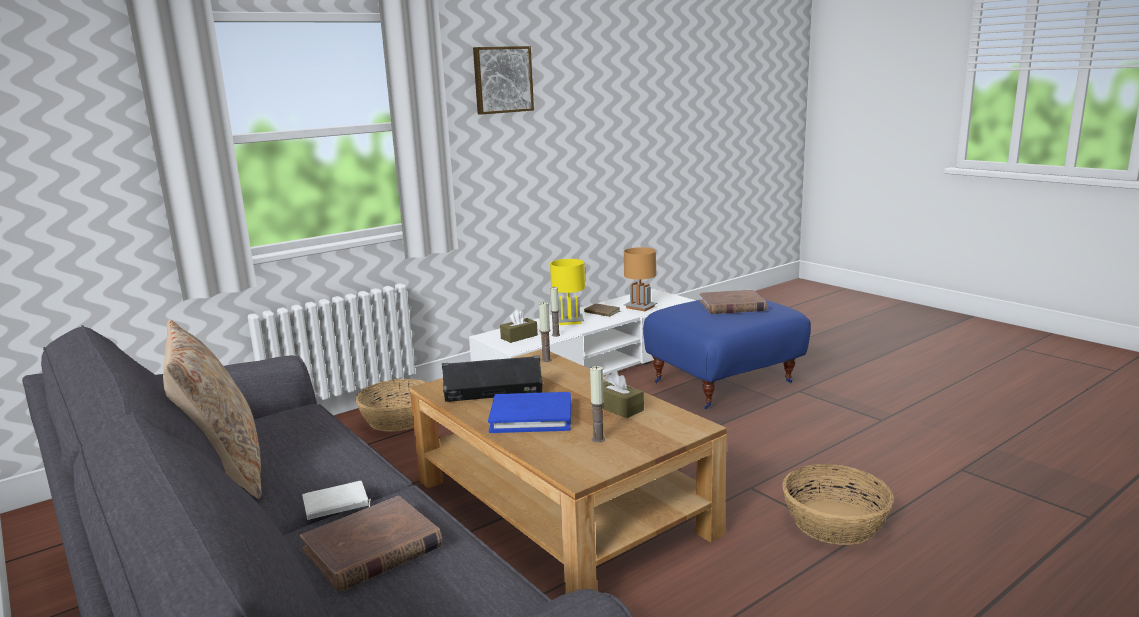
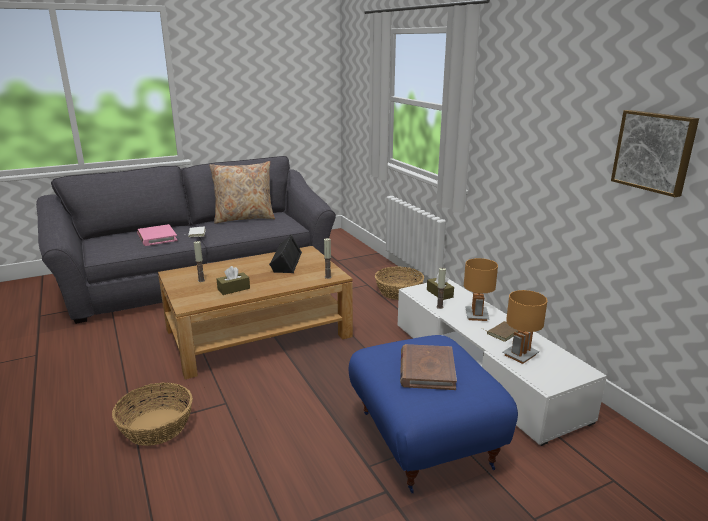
camera: 100 degrees right, 5 degrees up
(373, 548) = (157, 237): brown book -> pink book
(502, 80) = (532, 87): picture -> picture (654, 151)
(531, 417) = (244, 268): blue book -> none
(569, 321) = (476, 315): yellow table lamp -> brown table lamp

